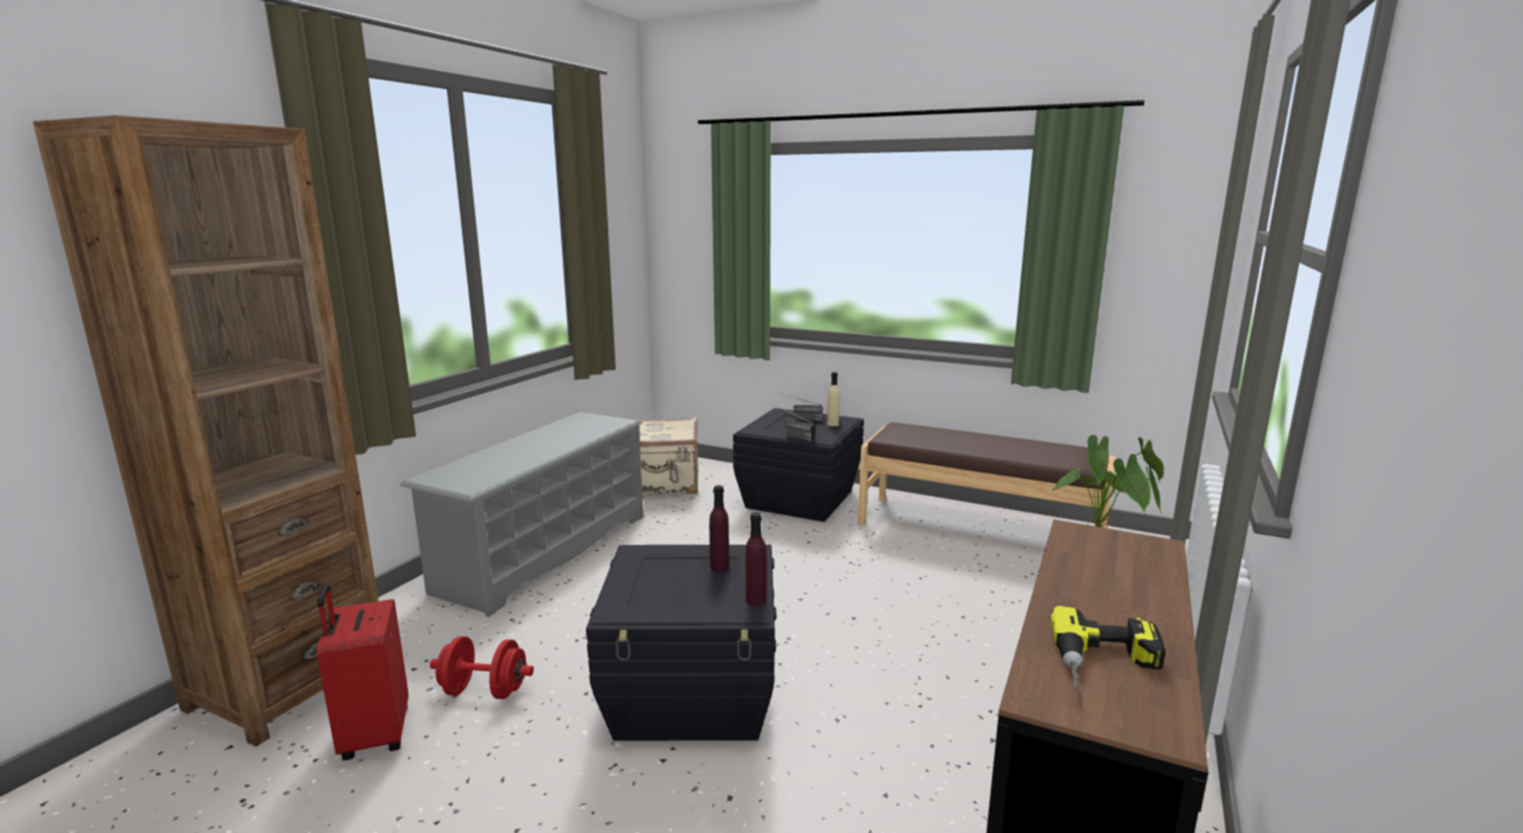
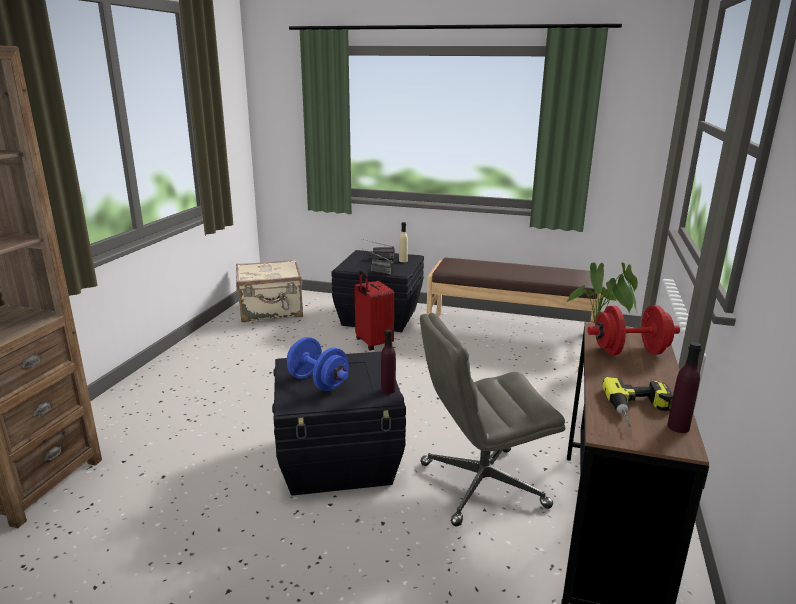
camera: 10 degrees left, 5 degrees up
(373, 736) = (109, 511): red suitcase -> red suitcase (372, 343)
(484, 691) = (184, 472): red dumbbell -> red dumbbell (630, 352)
(544, 552) = (197, 368): grey shoe rack -> none
(663, 581) = (318, 382): none -> blue dumbbell
(719, 567) = (355, 369): purple bottle -> purple bottle (678, 427)
(888, 756) = (481, 485): none -> grey office chair

